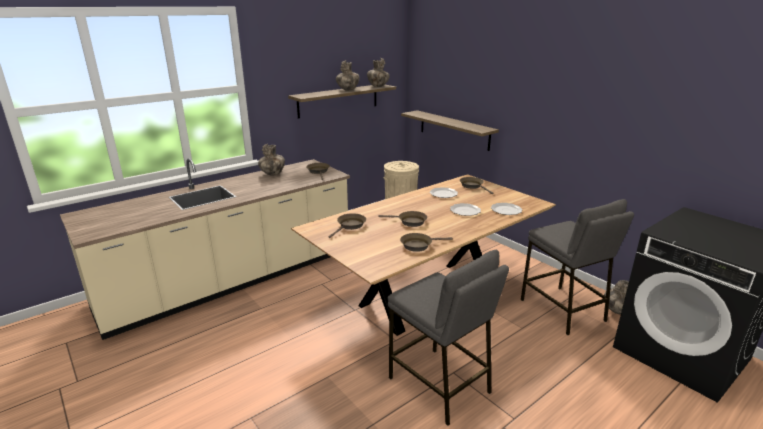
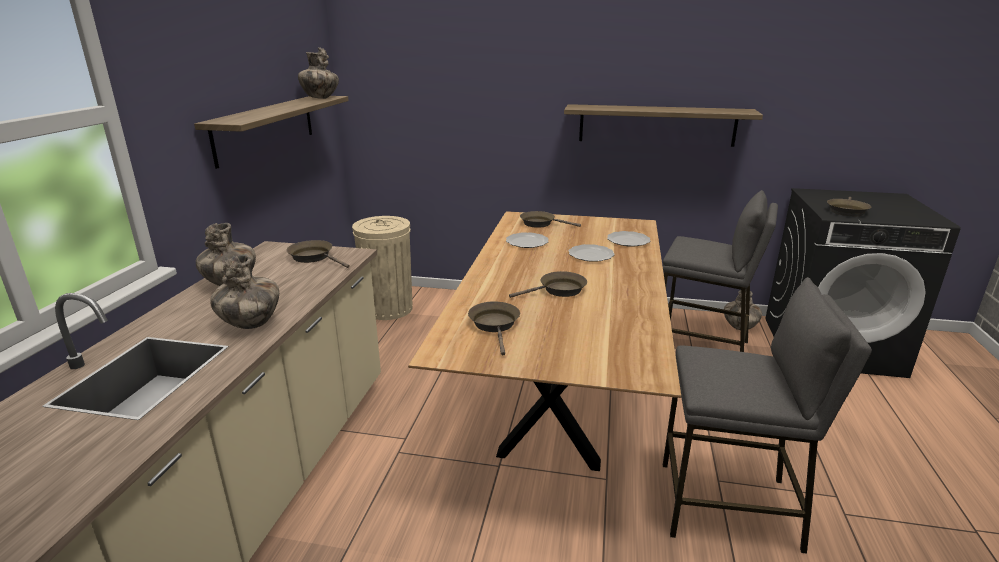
camera: 40 degrees left, 0 degrees up
(348, 89) = (285, 106): vase -> vase (251, 324)
(418, 245) = (629, 316): brown frying pan -> brown frying pan (846, 211)
(454, 130) = (447, 154): shelf -> shelf (656, 125)

